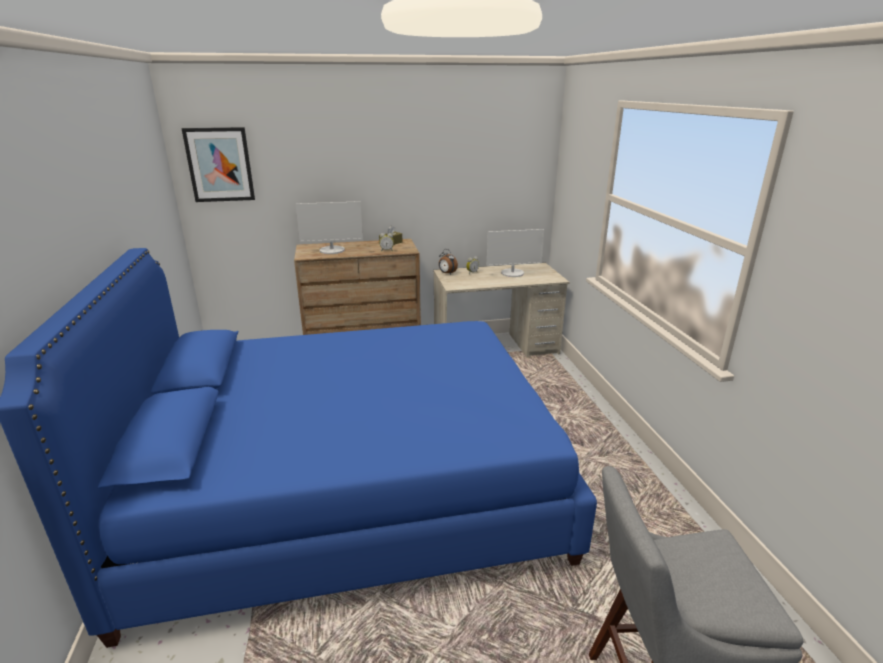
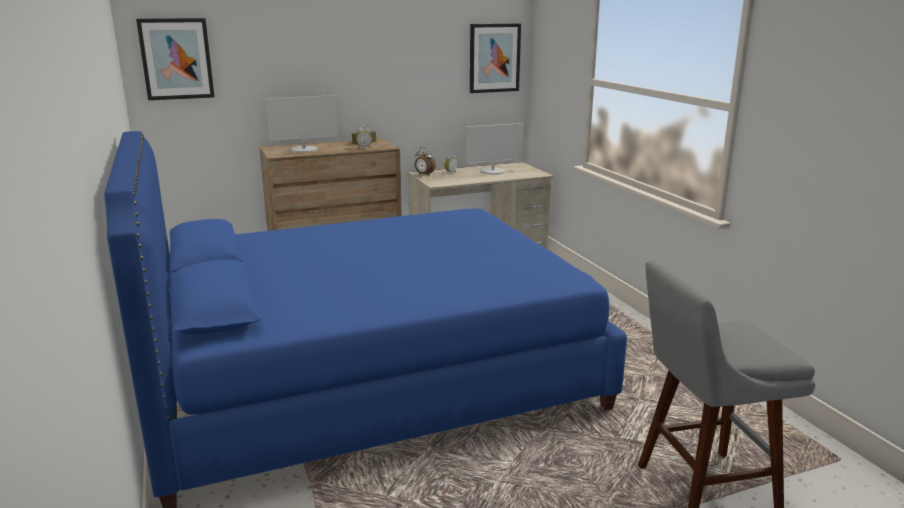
camera: 10 degrees left, 5 degrees down
(521, 164) = (494, 58): none -> picture

